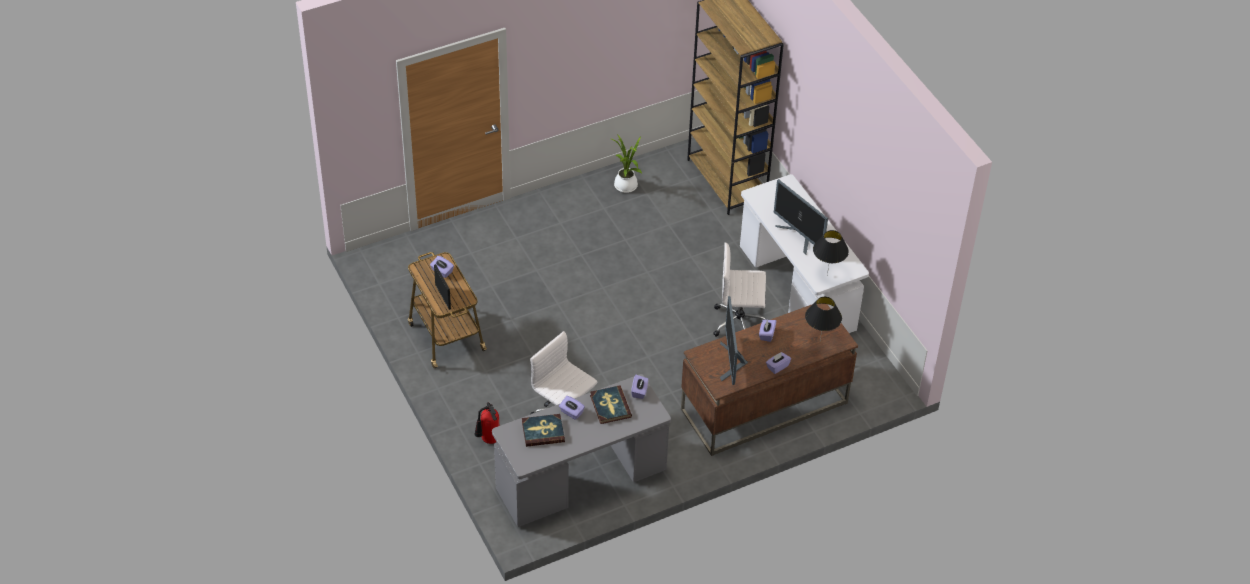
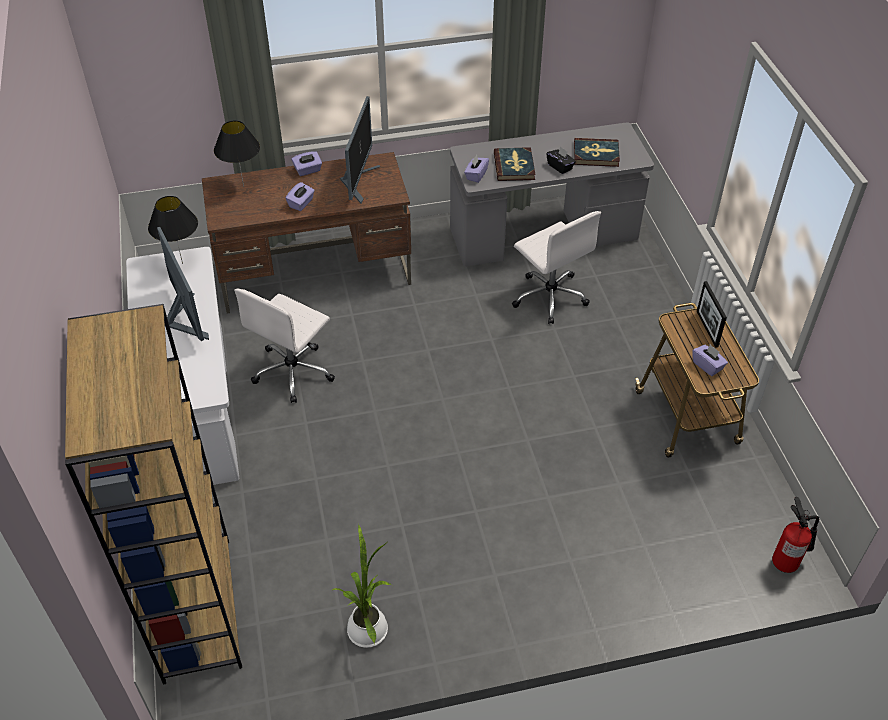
camera: 165 degrees left, 0 degrees up
(488, 440) = (641, 287): fire extinguisher -> fire extinguisher (787, 561)
(571, 412) = (560, 167): purple tissue box -> black tissue box
(740, 323) = (294, 371): white office chair -> white office chair turned 105 degrees clockwise

